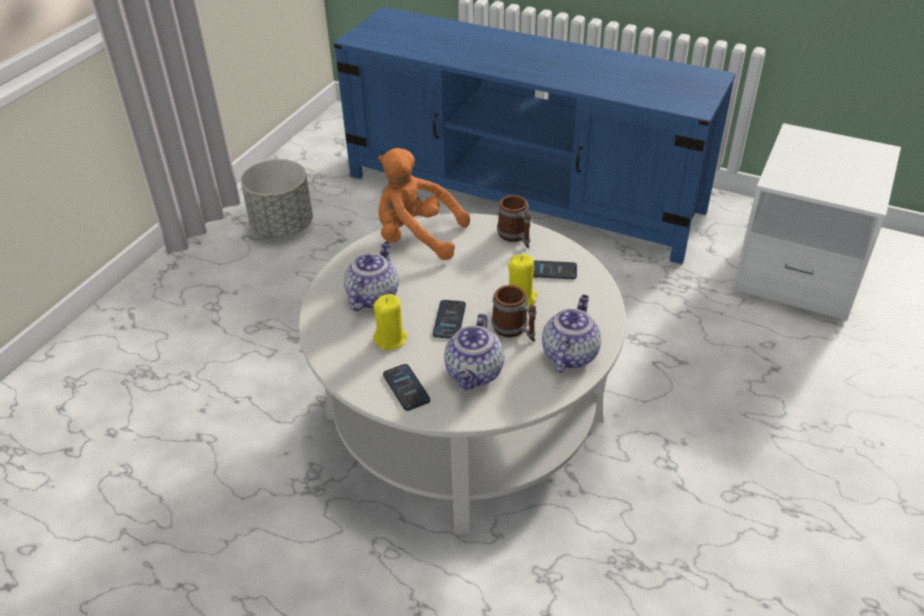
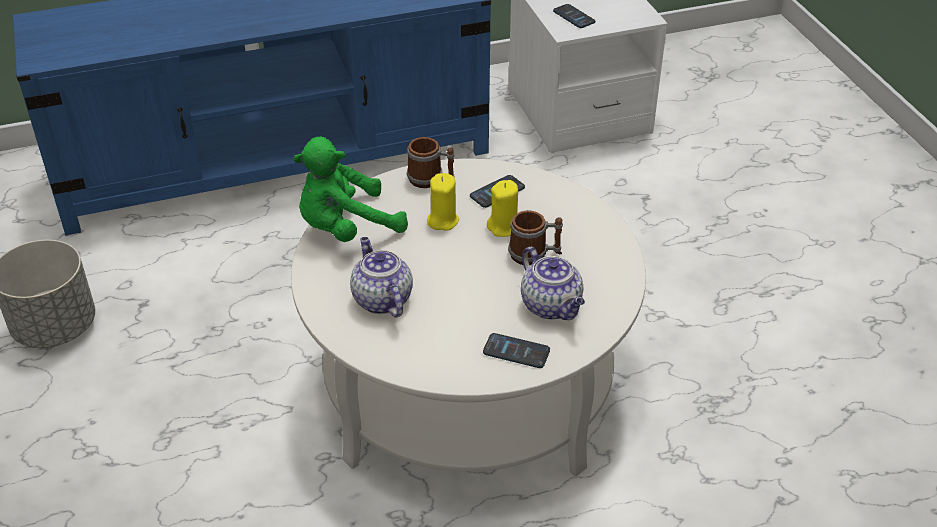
camera: 45 degrees left, 0 degrees up
(391, 339) = (449, 323): yellow candle -> yellow candle (442, 220)
(416, 237) = (346, 228): orange plush toy -> green plush toy
(449, 320) = (473, 278): phone -> phone (574, 17)
(569, 354) = (598, 247): teapot -> none

